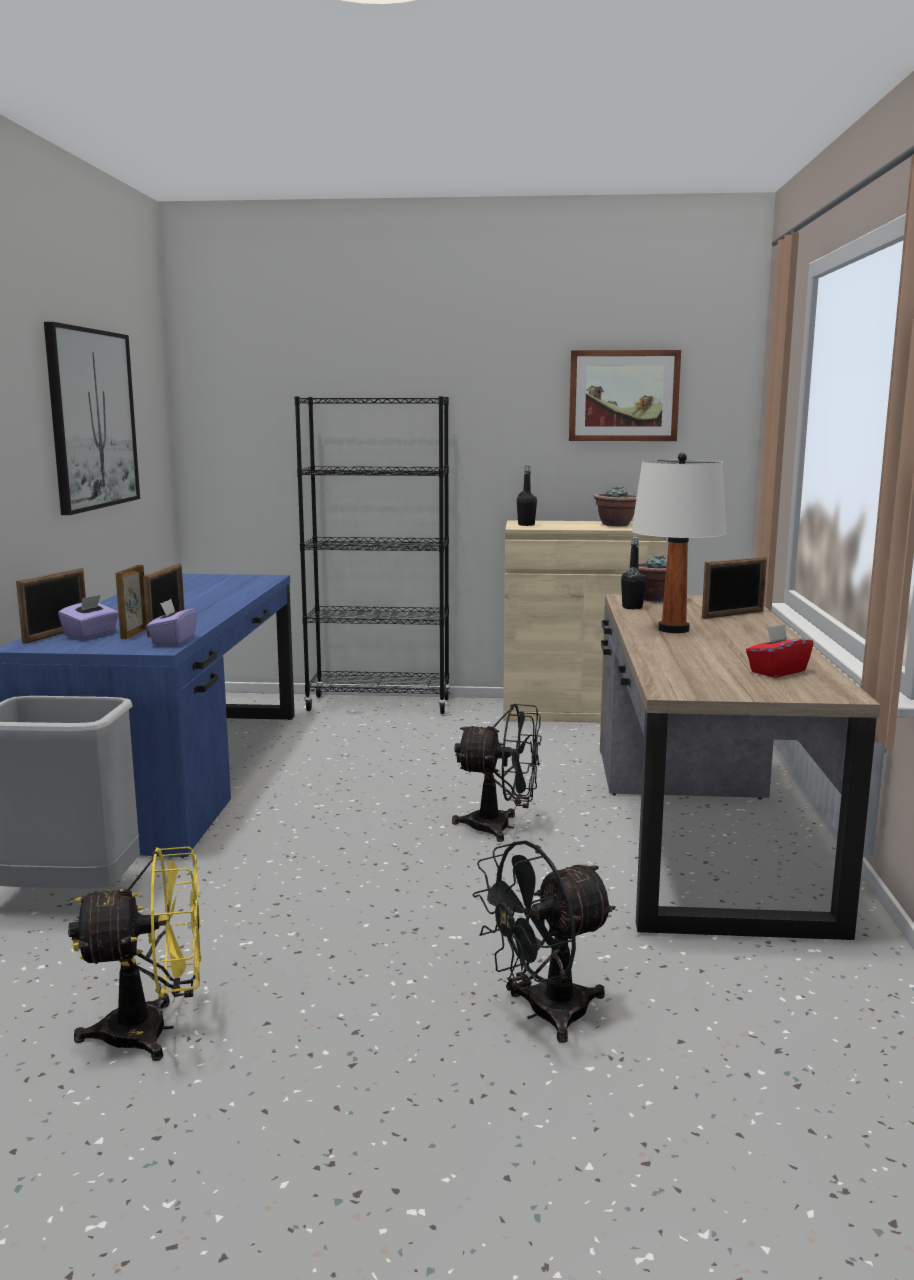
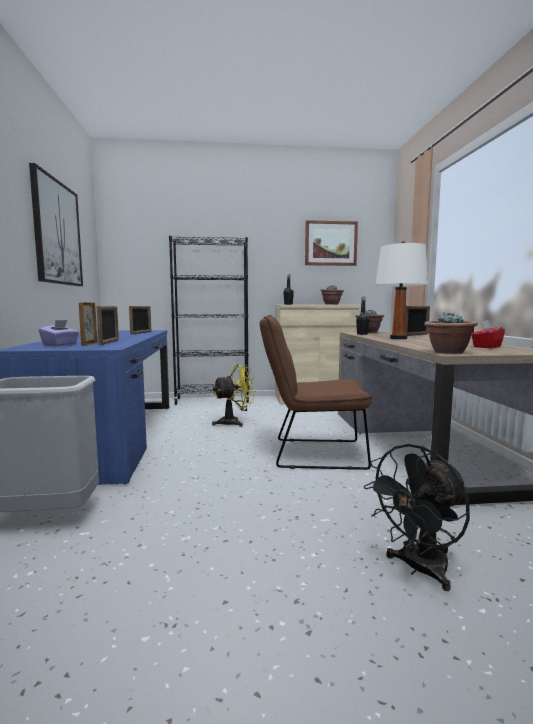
camera: 10 degrees left, 5 degrees down
(57, 634) = (37, 345): picture frame -> picture frame (141, 333)
(153, 1031) = (134, 621): yellow fan -> yellow fan (234, 422)
(173, 641) = (117, 345): purple tissue box -> none
(501, 827) = (311, 453): black fan -> brown chair
(676, 687) = (448, 352): none -> potted plant

